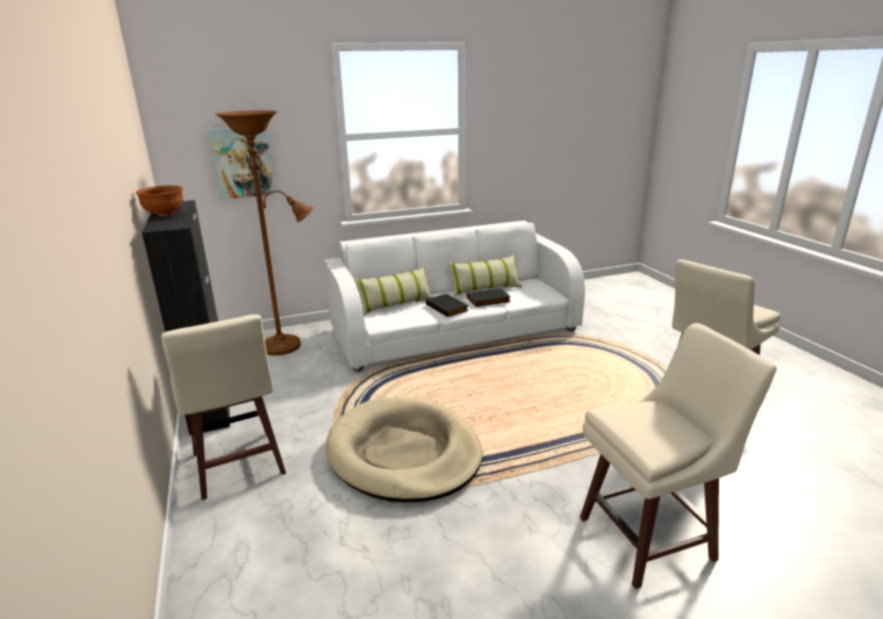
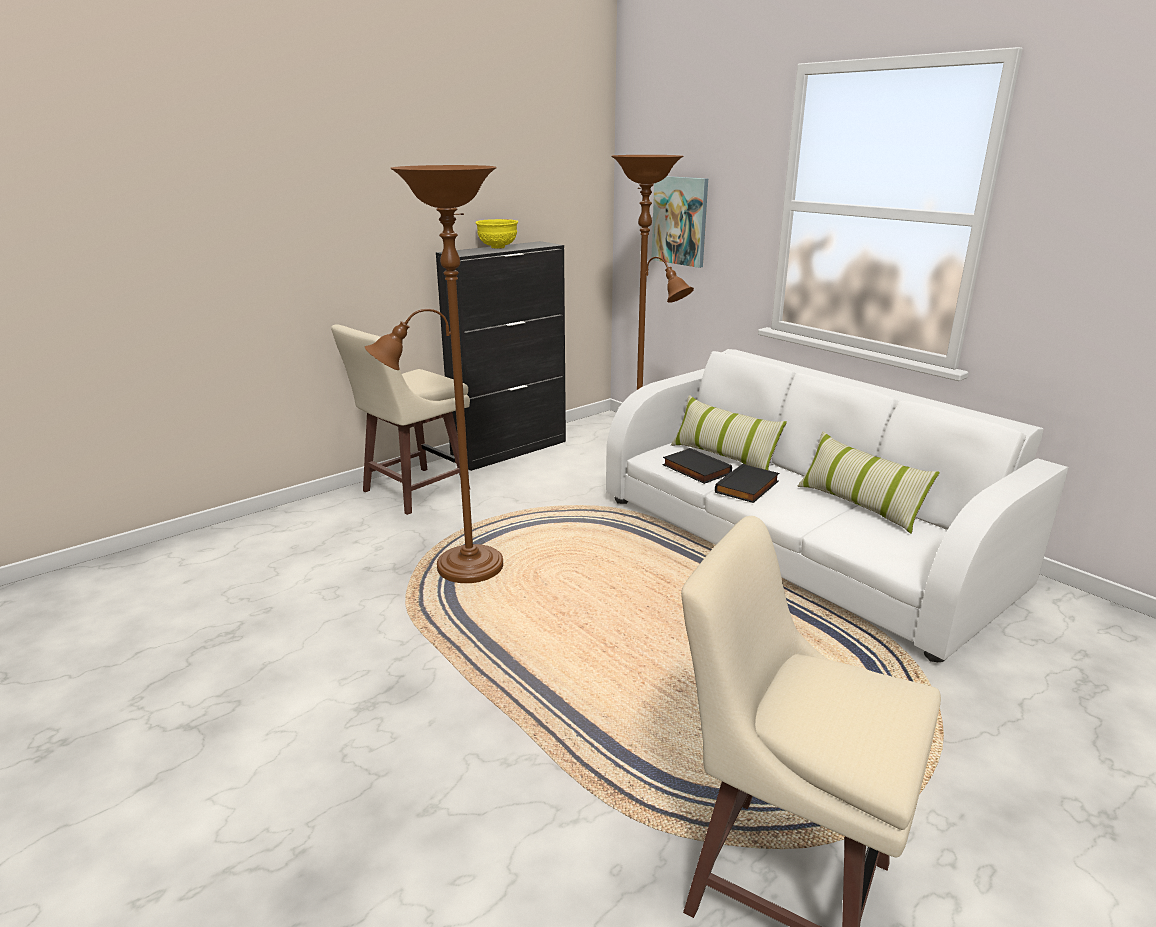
camera: 70 degrees right, 0 degrees up
(164, 215) = (497, 247): brown bowl -> yellow bowl
(404, 453) = (461, 568): beige dog bed -> brown floor lamp
(488, 300) = (812, 512): black book -> black book (695, 469)
(650, 538) = (333, 791): beige stool -> none

